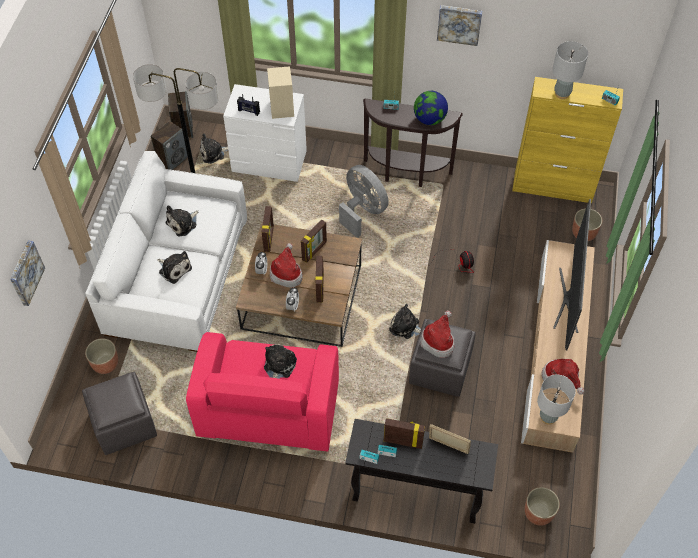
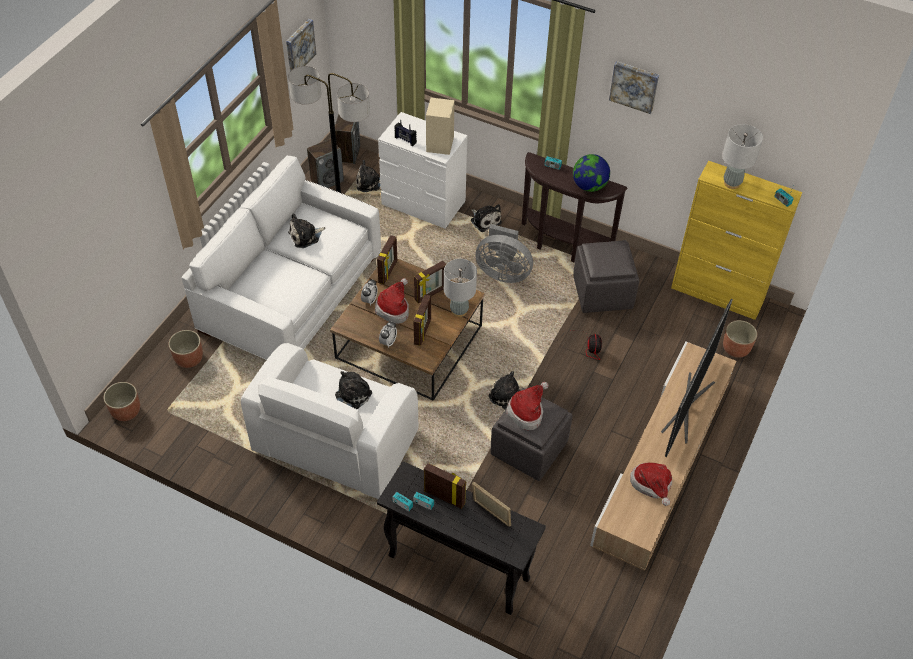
camera: 15 degrees right, 5 degrees down
(25, 272) = (115, 232): picture -> picture (299, 47)
(123, 423) = (185, 420): grey ottoman -> grey ottoman (601, 292)
(174, 269) = (280, 277): plush toy -> plush toy (485, 220)
(268, 409) = (335, 442): pink armchair -> white armchair
(362, 211) = (503, 272): grey fan -> grey fan turned 135 degrees clockwise
(538, 513) = (585, 623): planter -> planter (126, 411)
(548, 417) = (622, 522): grey table lamp -> grey table lamp (459, 311)

